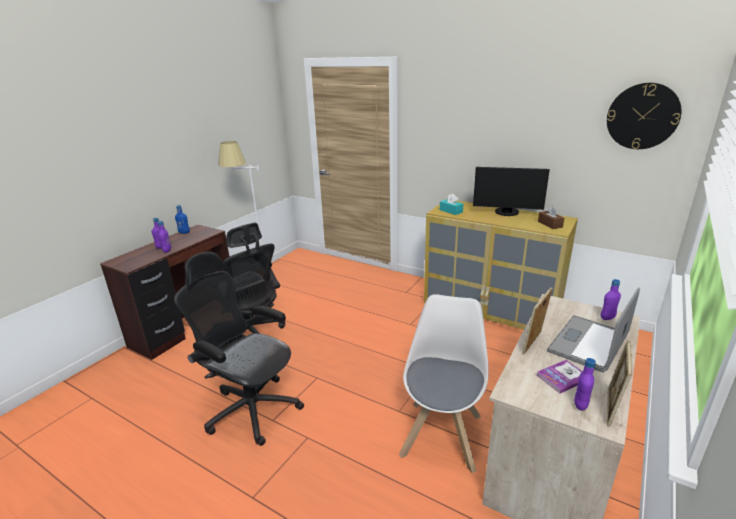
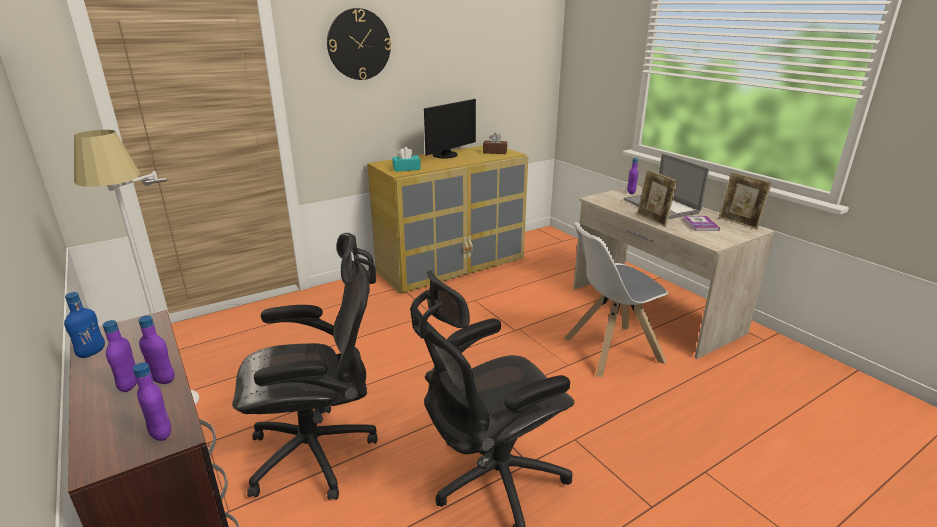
camera: 65 degrees left, 0 degrees up
(442, 432) = (610, 350): chair -> chair turned 60 degrees counterclockwise
(580, 405) = (733, 229): purple bottle -> purple bottle (161, 433)
(642, 116) = (524, 39): wall clock -> wall clock (359, 44)

